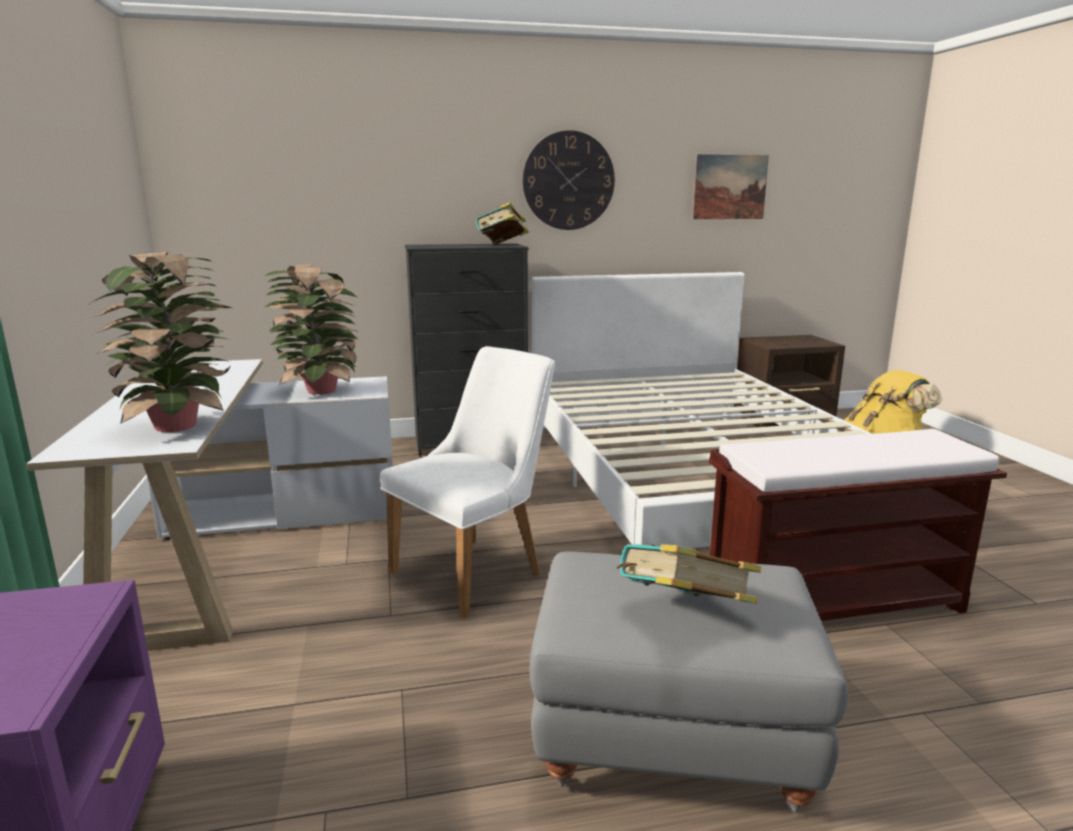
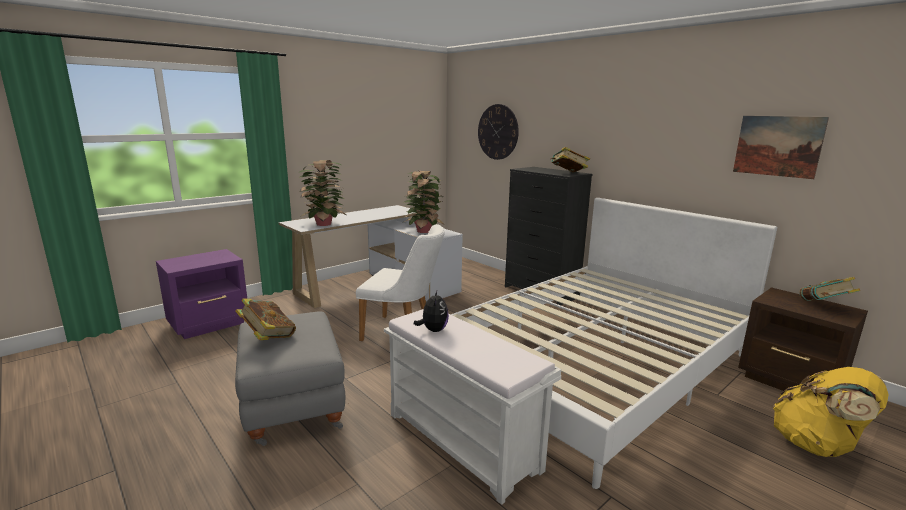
camera: 60 degrees right, 0 degrees up
(568, 181) = (632, 134): wall clock -> wall clock (498, 132)
(796, 339) = (824, 306): none -> book
(818, 458) = (433, 330): none -> plush toy
(835, 601) = (463, 441): brown bench -> white bench

